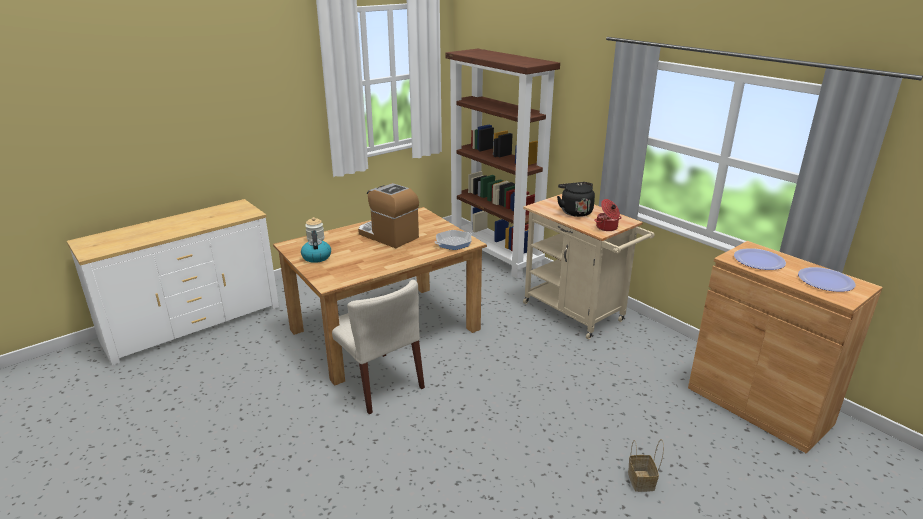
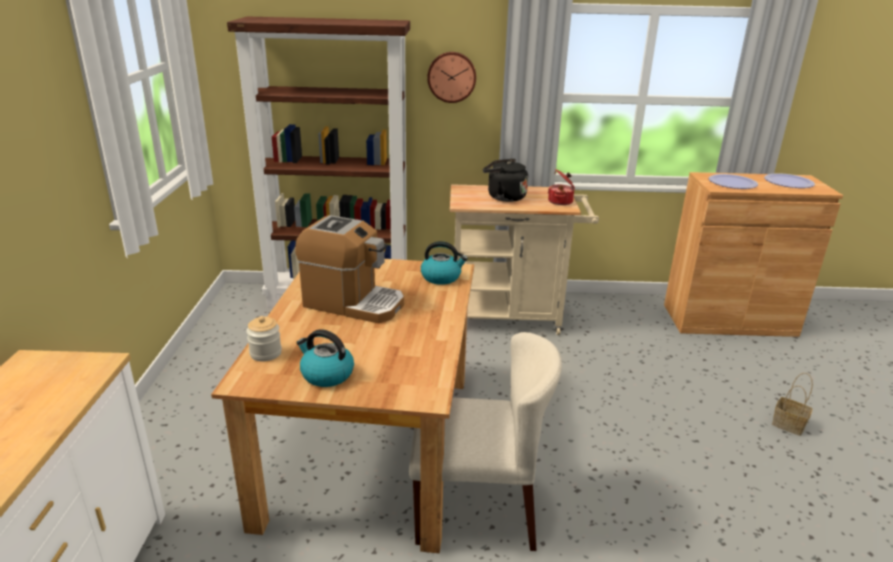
camera: 50 degrees left, 0 degrees up
(388, 236) = (353, 303): coffee machine -> coffee machine turned 150 degrees counterclockwise
(453, 243) = (441, 277): frying pan -> kettle
(583, 110) = (451, 77): none -> wall clock

